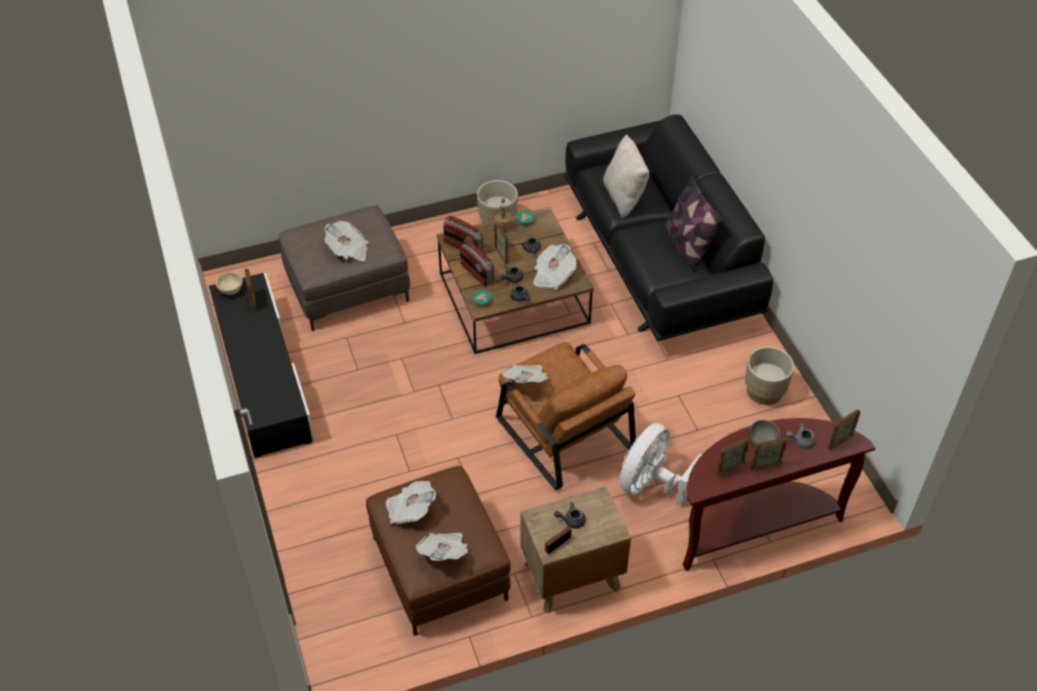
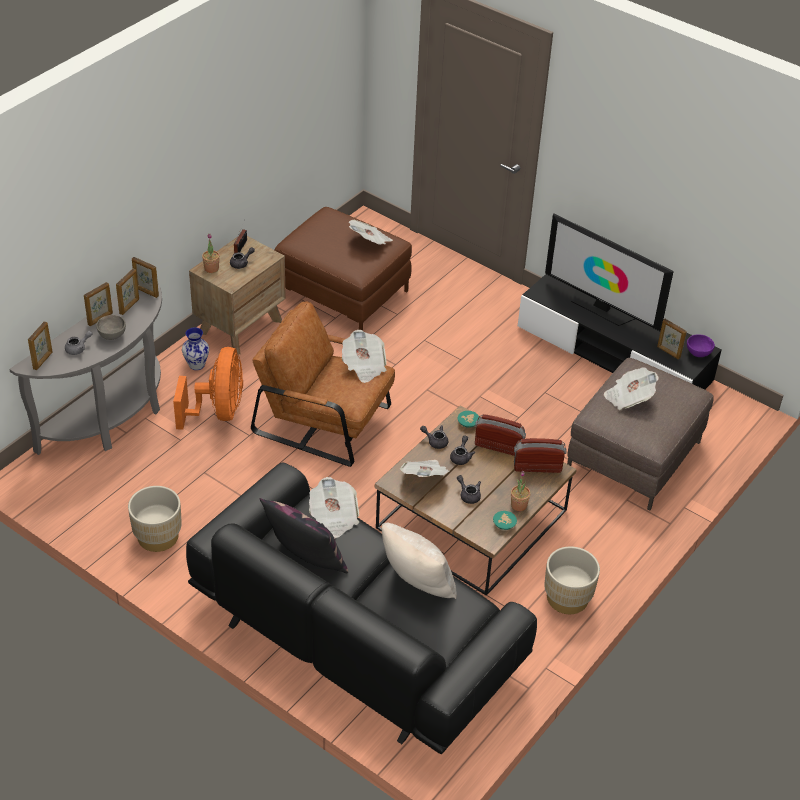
camera: 145 degrees right, 5 degrees down
(231, 290) = (698, 353): beige bowl -> purple bowl
(255, 367) = (601, 307): none -> television
(444, 553) = (322, 229): newspaper -> newspaper (334, 517)
(501, 255) = (492, 475): picture frame -> picture frame (146, 292)
(606, 528) = (211, 268): none -> potted plant
(643, 548) = (196, 365): none -> vase
(652, 484) = (218, 412): white fan -> orange fan
(754, 525) = (112, 417): brown console table -> grey console table

